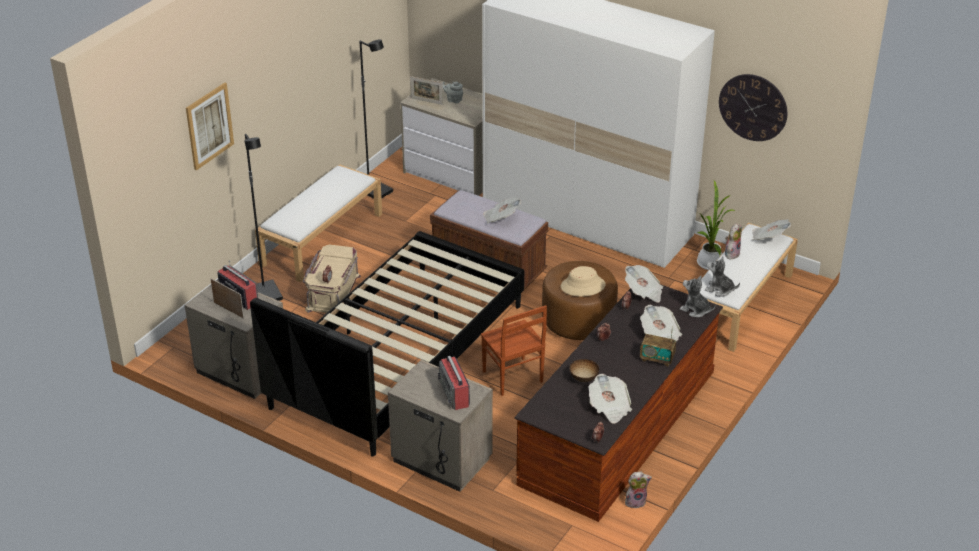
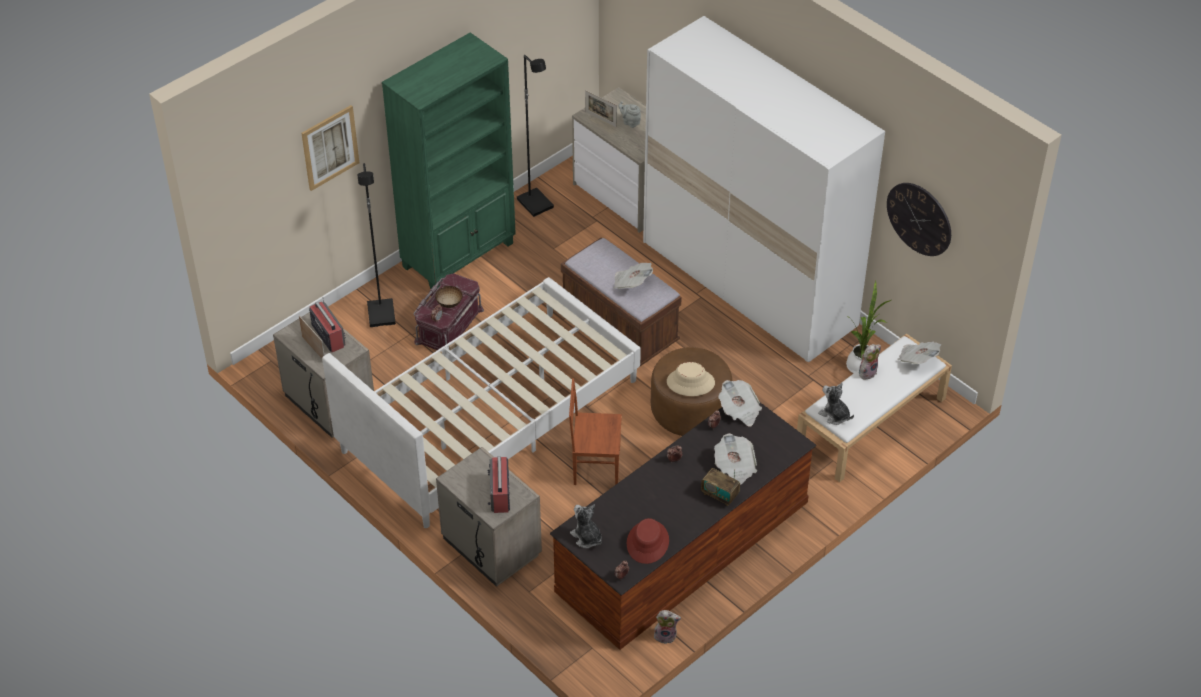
camera: 15 degrees right, 10 degrees up
(322, 238) = (459, 255): white bench -> green bookcase
(332, 292) = (448, 325): beige storage box -> red storage box
(398, 355) = (490, 416): black bed -> white bed
(512, 377) = (595, 466): brown chair -> brown chair turned 105 degrees clockwise
(584, 378) = (636, 502): bowl -> bowl (449, 304)
(609, 408) = (648, 542): newspaper -> red hat
(695, 310) = (785, 443): plush toy -> plush toy (586, 537)

